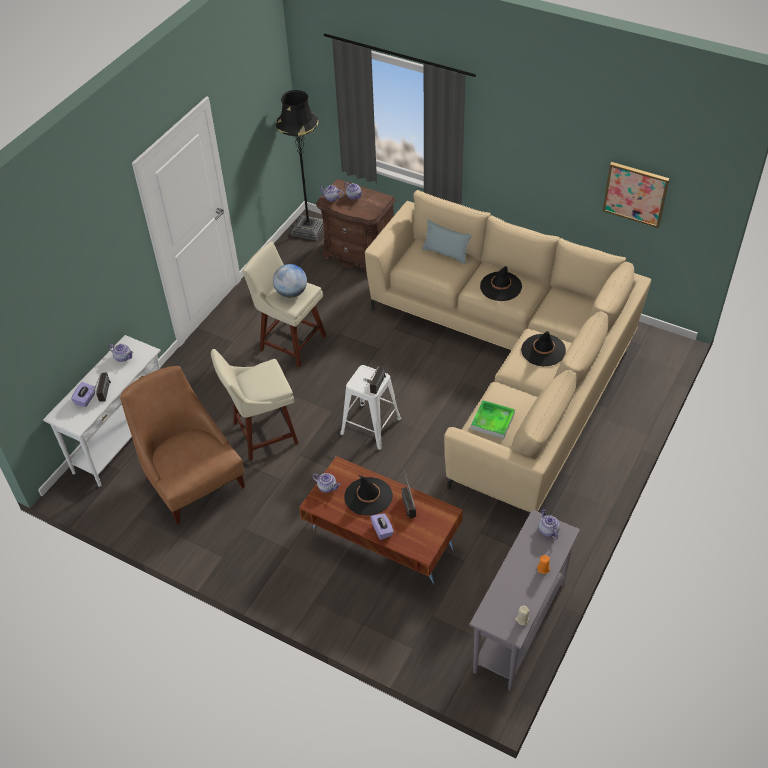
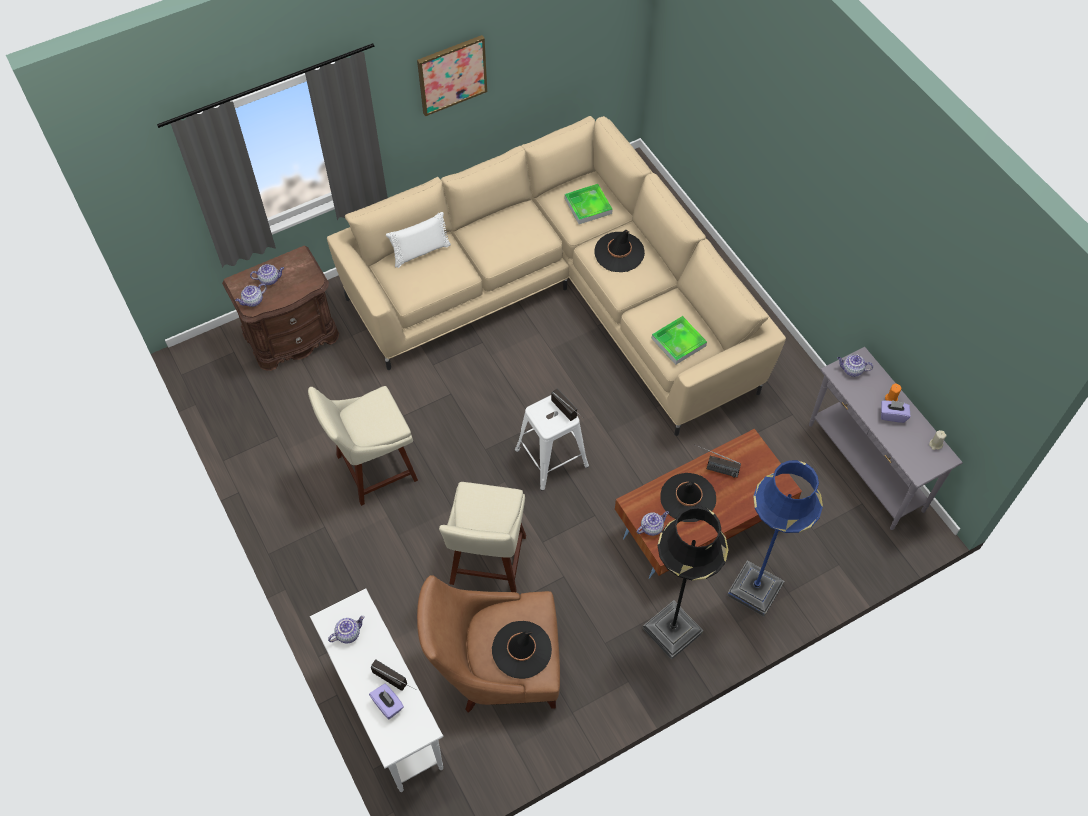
camera: 60 degrees left, 10 degrees up
(291, 293) = (372, 416): globe -> none
(308, 229) = (208, 361): black floor lamp -> black floor lamp (672, 630)
(350, 600) = (755, 589): none -> blue floor lamp
(382, 530) = (737, 507): purple tissue box -> purple tissue box (892, 415)
(446, 253) = (420, 252): blue pillow -> white pillow
(500, 286) = (507, 235): black hat -> black hat (521, 650)
(569, 314) = (588, 206): none -> tray
(635, 194) = (562, 50): picture -> picture (452, 74)

